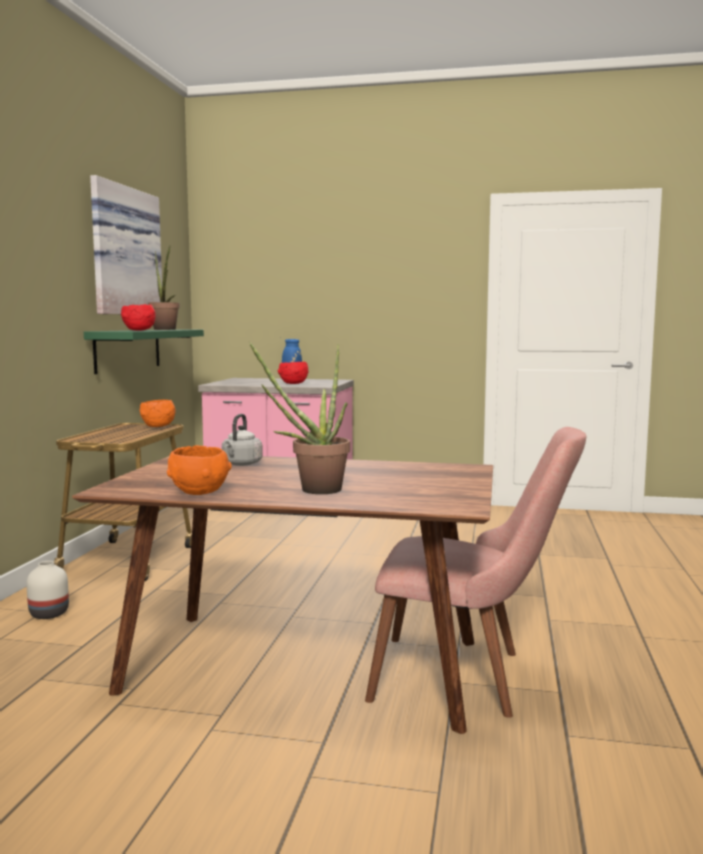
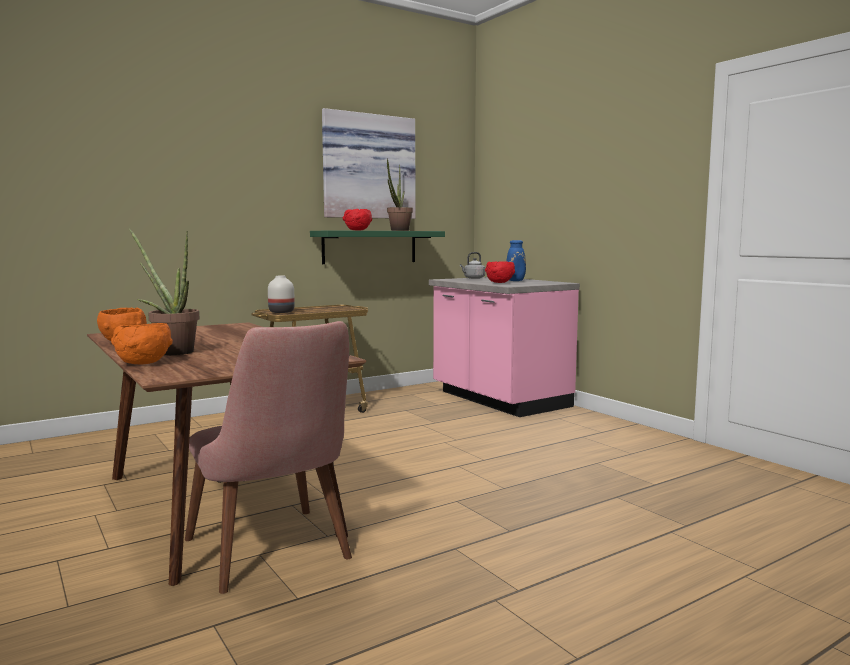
camera: 45 degrees right, 0 degrees up
(49, 613) = (201, 428): white vase -> white vase (282, 312)
(158, 426) = (346, 308): orange bowl -> orange bowl (144, 363)
(241, 464) = (233, 332): grey kettle -> grey kettle (473, 278)

